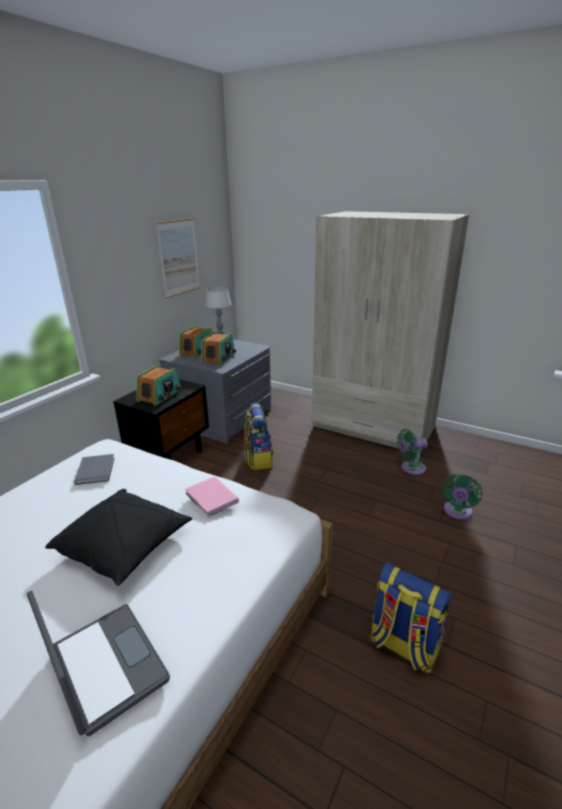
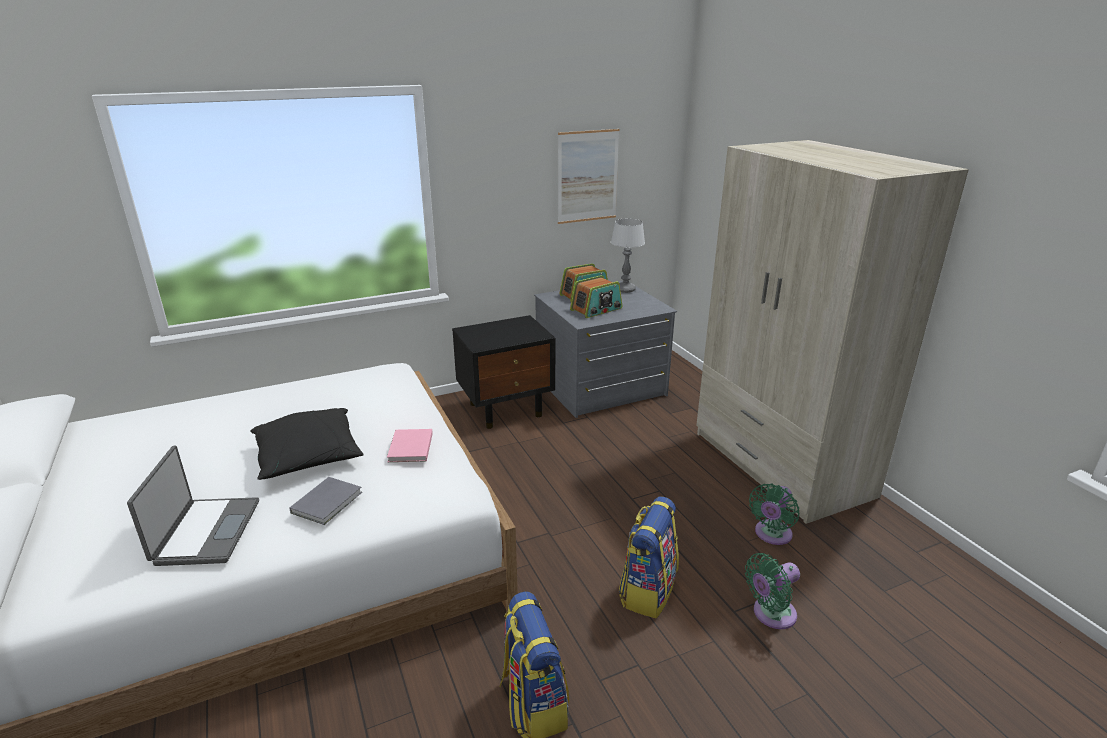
camera: 35 degrees right, 0 degrees up
(96, 470) = (361, 387): grey book -> grey book (329, 502)
(160, 395) = (498, 335): radio -> none
(258, 459) = (591, 447): backpack -> backpack (647, 590)
(410, 468) = (771, 535): green fan -> green fan turned 75 degrees counterclockwise

